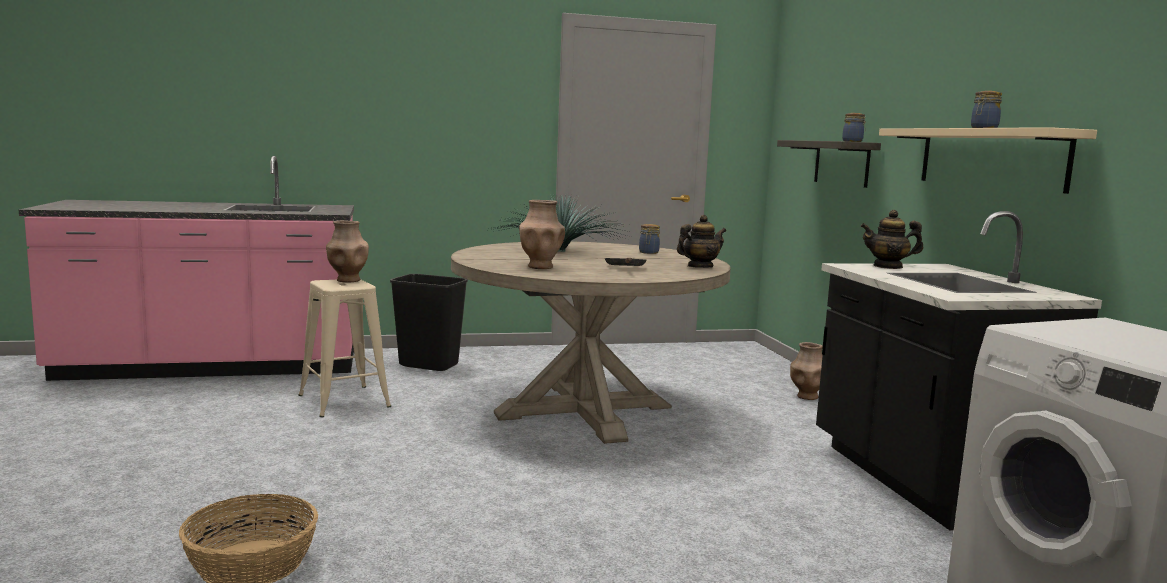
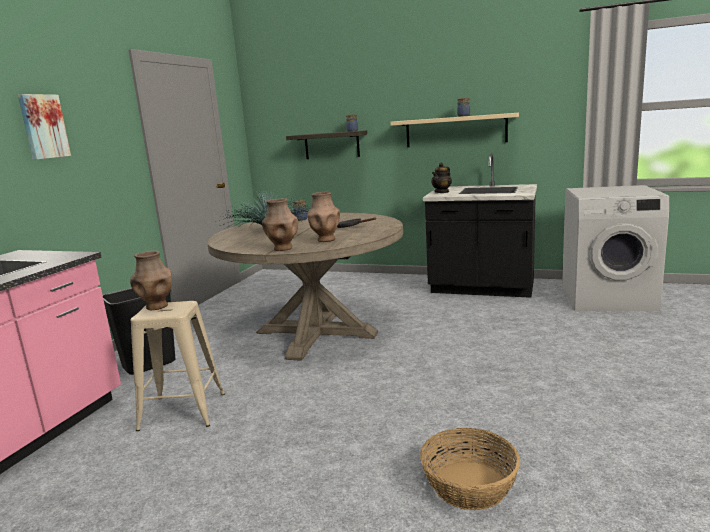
camera: 55 degrees left, 5 degrees up
(419, 92) = (43, 126): none -> picture
(699, 267) = (363, 217): teapot -> none
(807, 397) = (363, 280): brown vase -> brown vase (282, 249)

